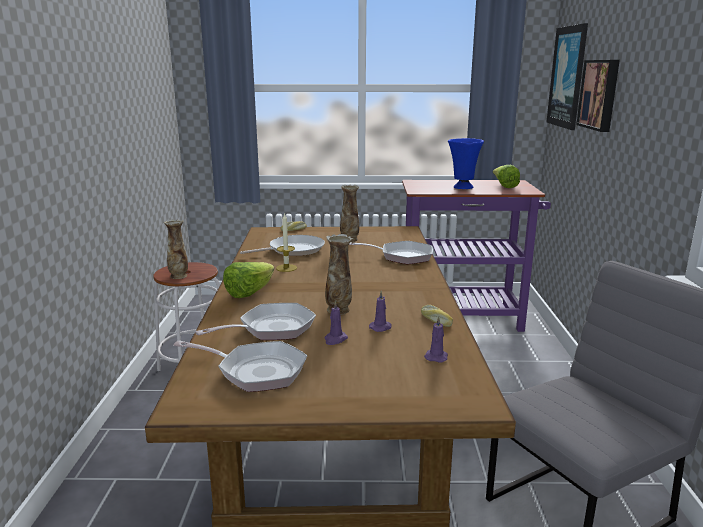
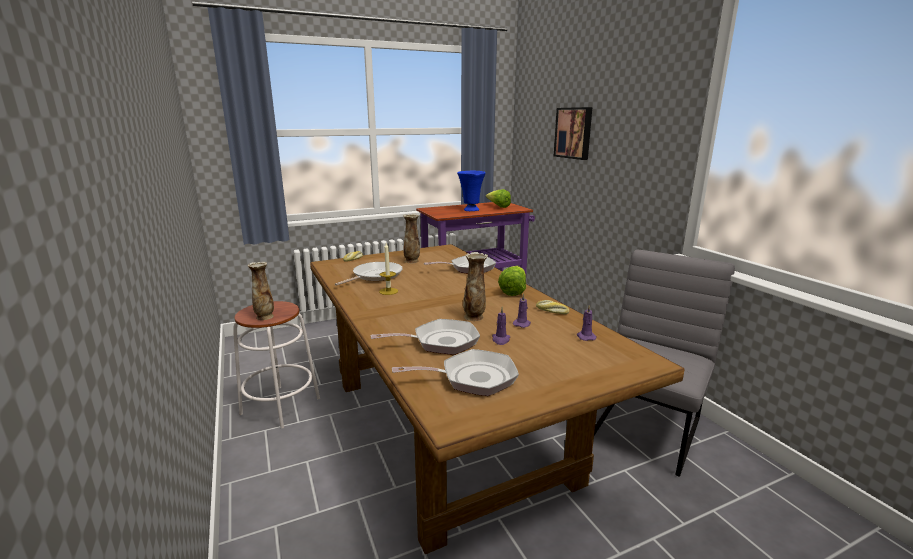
camera: 25 degrees left, 0 degrees up
(249, 293) = (383, 317): lettuce -> lettuce (513, 291)
(271, 329) = (440, 342): frying pan -> frying pan turned 45 degrees clockwise
(568, 77) = (534, 121): picture -> none

